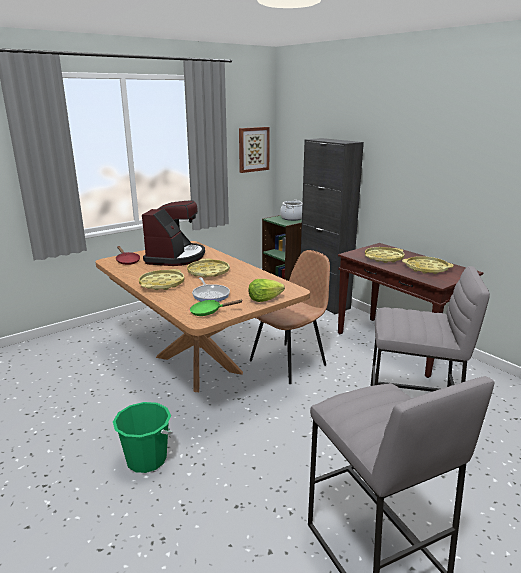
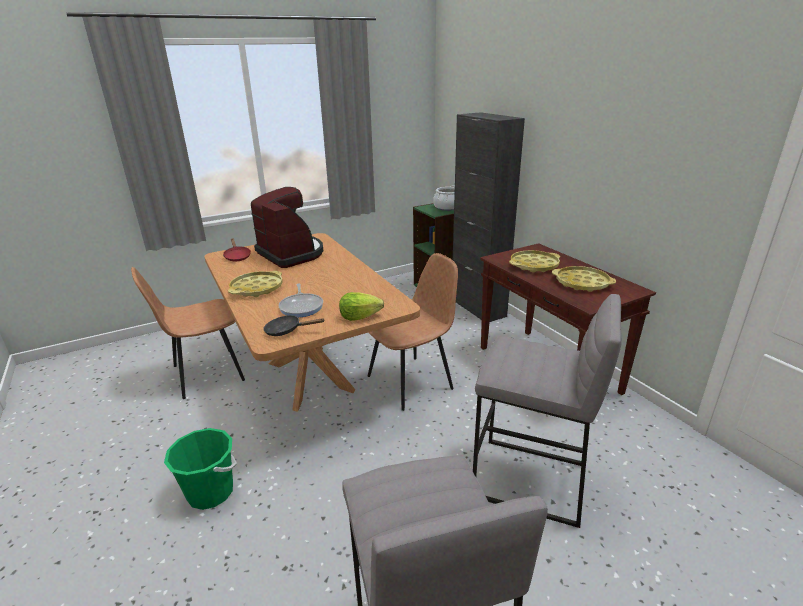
camera: 10 degrees right, 5 degrees up
(100, 369) = (206, 374): none -> brown chair
(175, 257) = (291, 254): coffee machine -> coffee machine turned 60 degrees counterclockwise
(208, 272) = (316, 275): yellow tray -> none
(209, 312) = (287, 330): green frying pan -> black frying pan
(253, 149) = (407, 125): picture -> none

